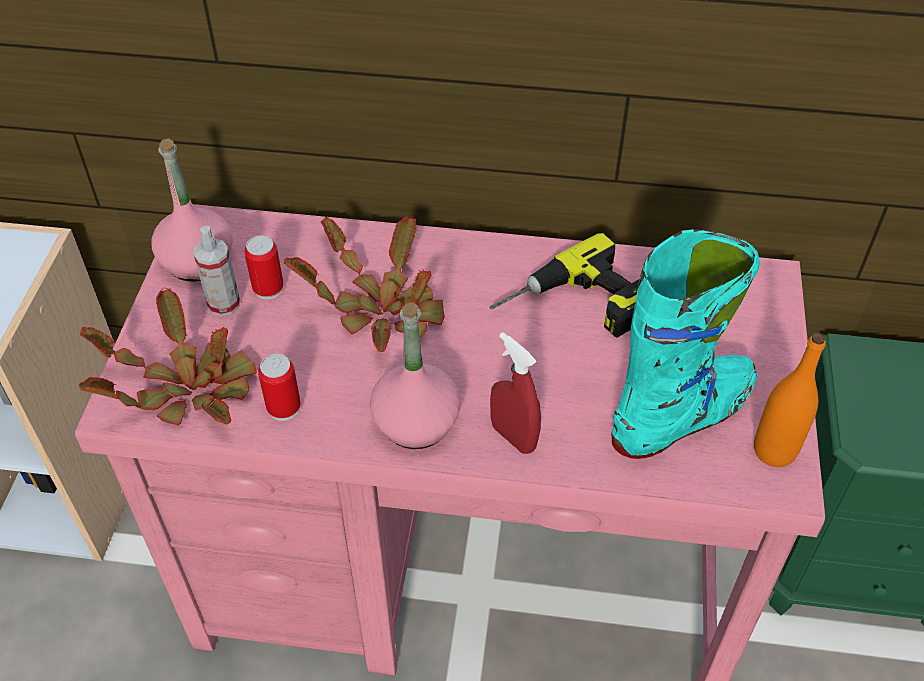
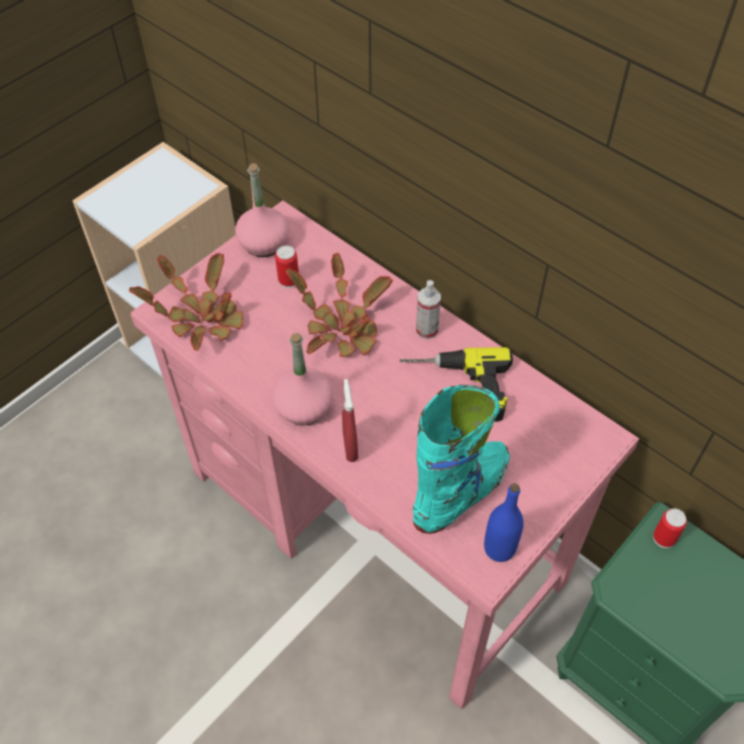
camera: 35 degrees right, 5 degrees up
(224, 304) = (258, 277): spray bottle -> spray bottle (426, 330)
(284, 407) = (241, 357): can -> can (664, 538)
(681, 417) = (460, 494): turquoise boot -> turquoise boot turned 45 degrees counterclockwise
(774, 451) = (499, 548): orange bottle -> blue bottle

